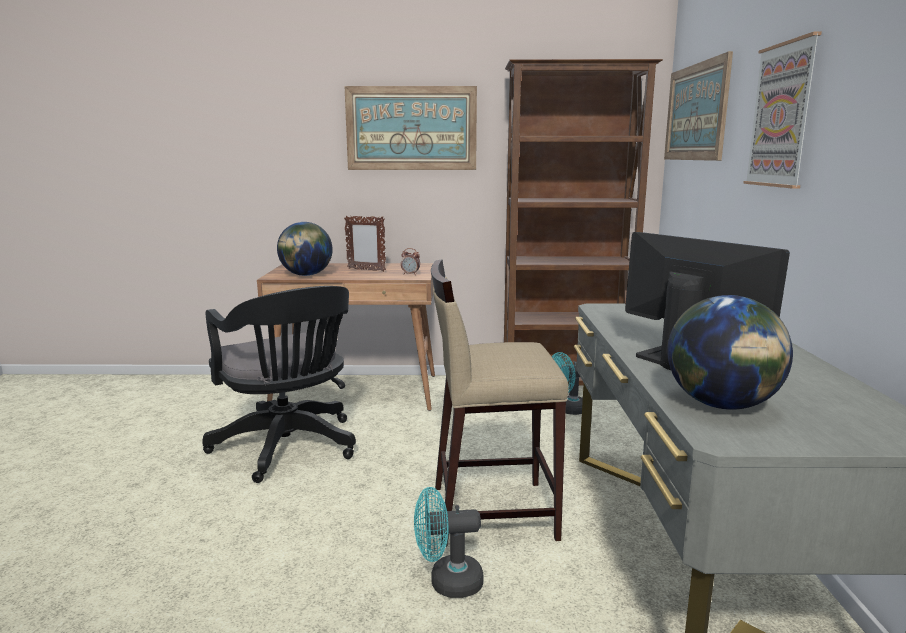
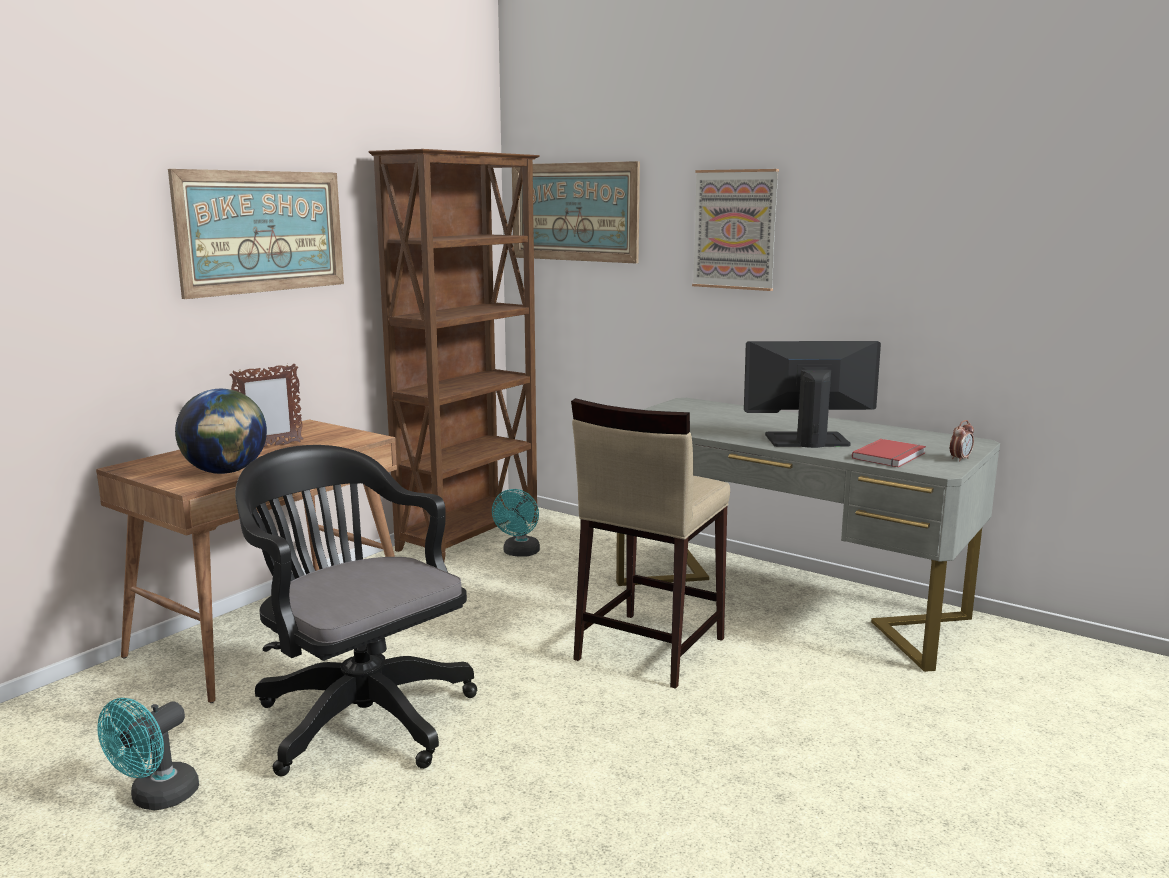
camera: 55 degrees left, 0 degrees up
(289, 448) = (358, 714): black office chair -> black office chair turned 135 degrees counterclockwise
(410, 274) = (347, 437): alarm clock -> alarm clock (960, 459)
(447, 582) = (729, 702): turquoise fan -> turquoise fan (156, 799)
(722, 405) = (891, 456): globe -> red book

